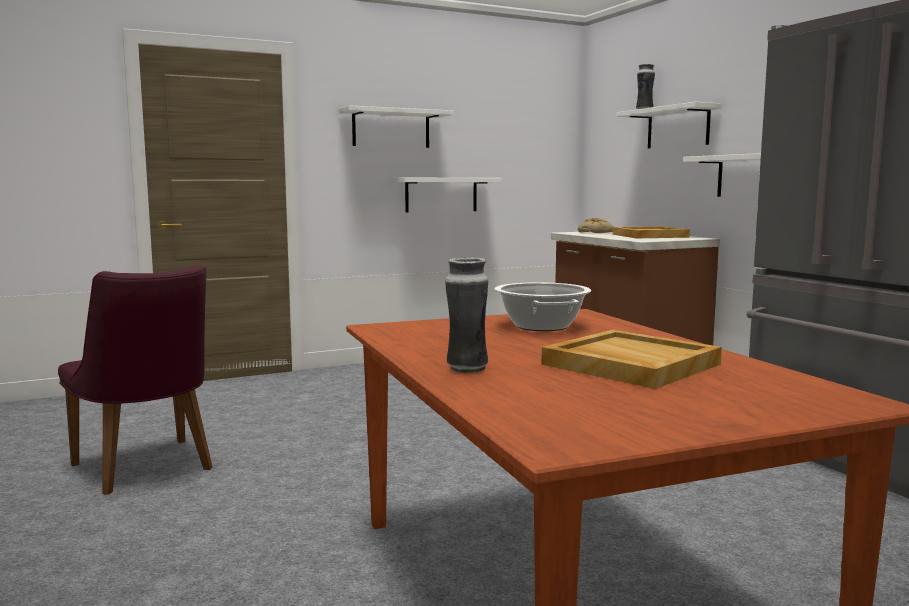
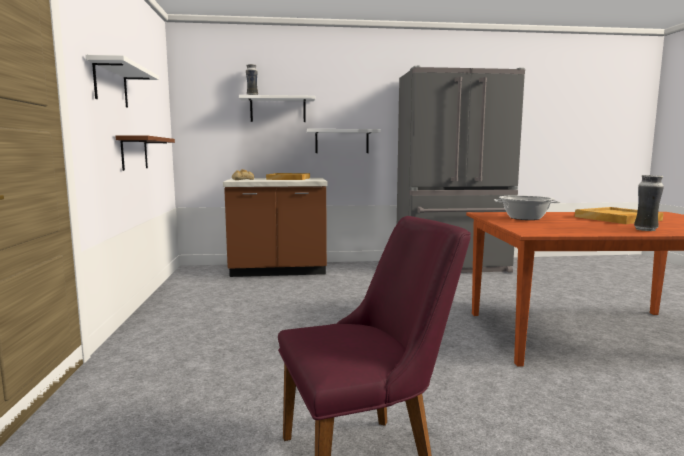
camera: 70 degrees left, 0 degrees up
(441, 194) = (134, 153): white shelf -> brown shelf

